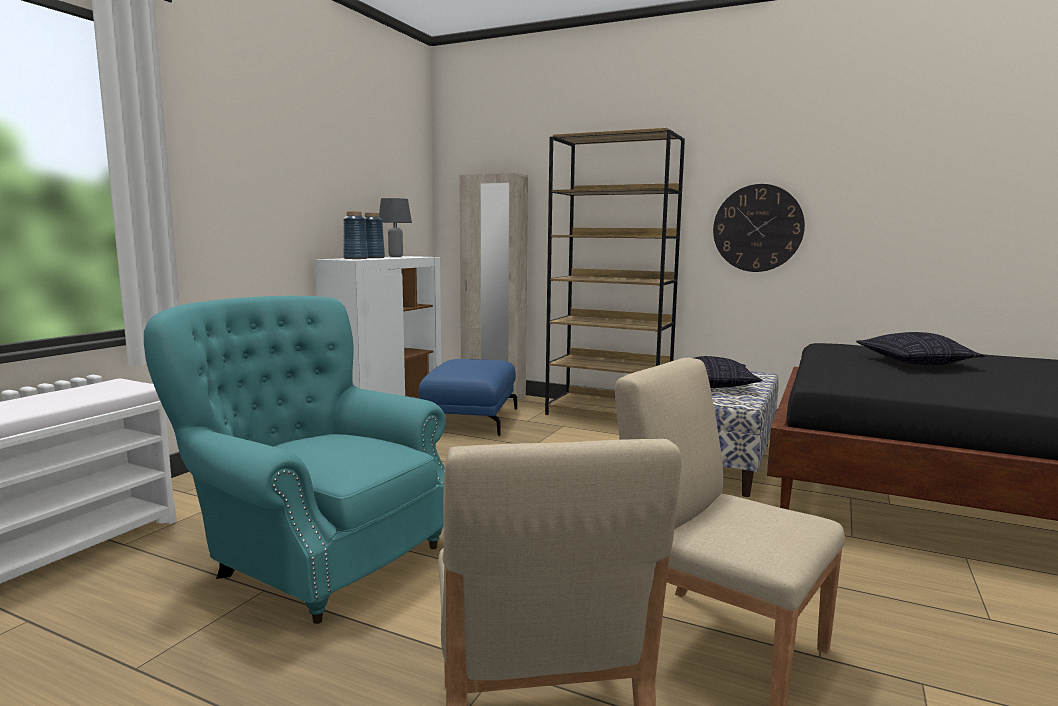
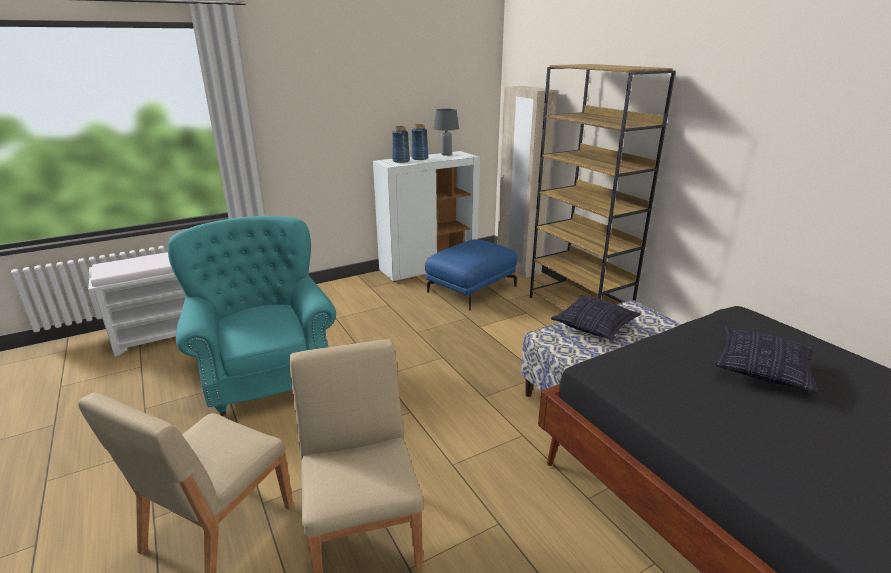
camera: 35 degrees right, 15 degrees up
(757, 228) = (729, 173): wall clock -> none

